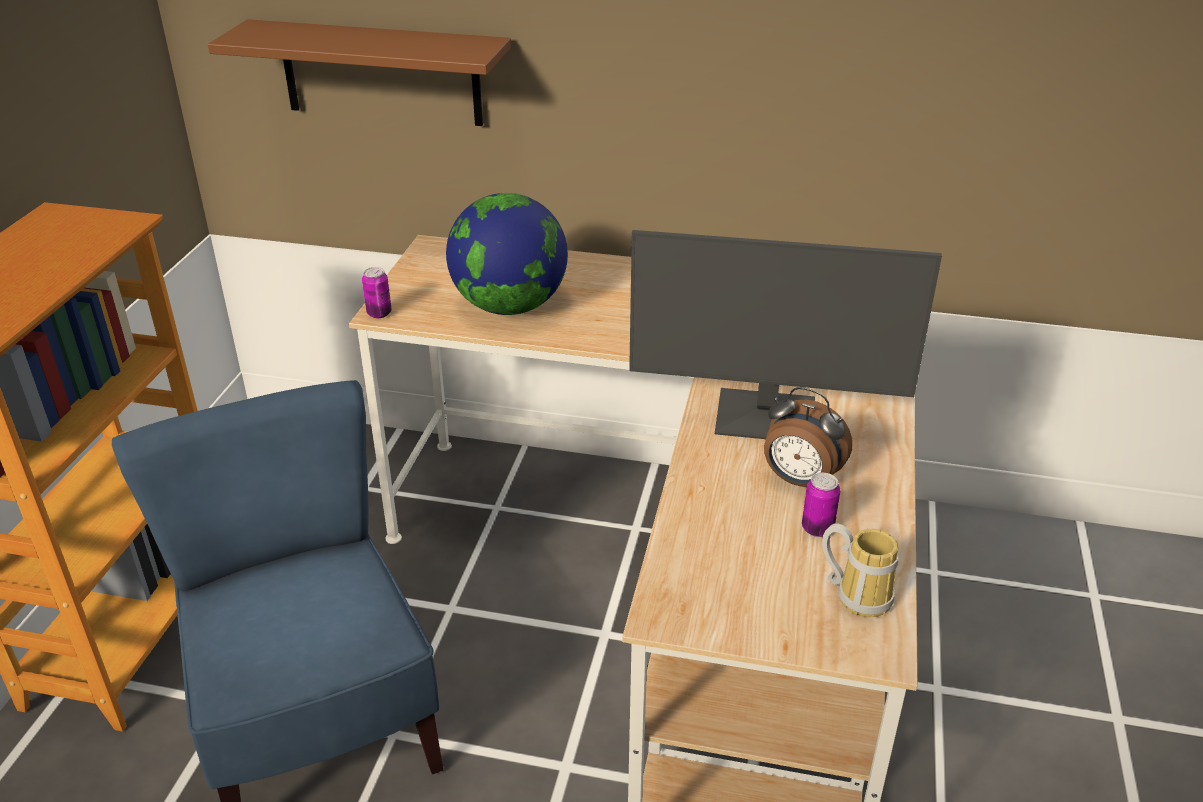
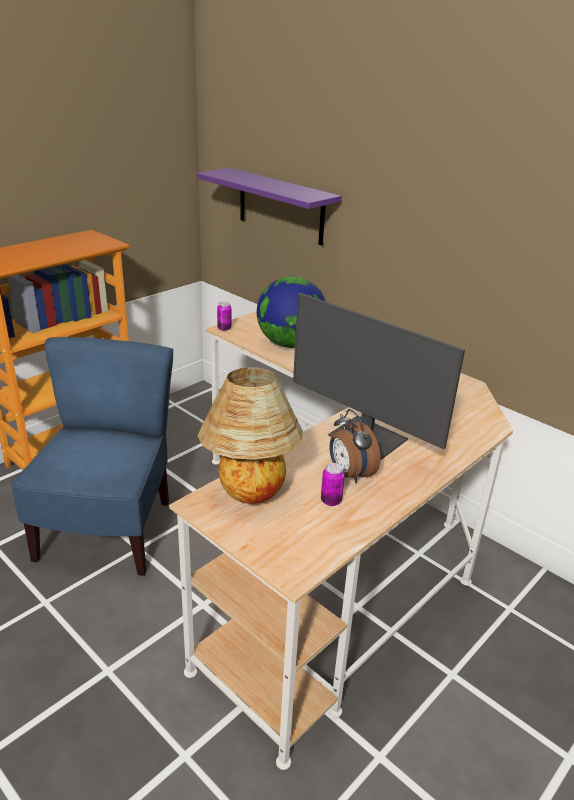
camera: 30 degrees right, 5 degrees down
(381, 73) = (281, 206): brown shelf -> purple shelf
(713, 571) = (249, 496): none -> table lamp
(858, 594) = (315, 541): mug -> none

